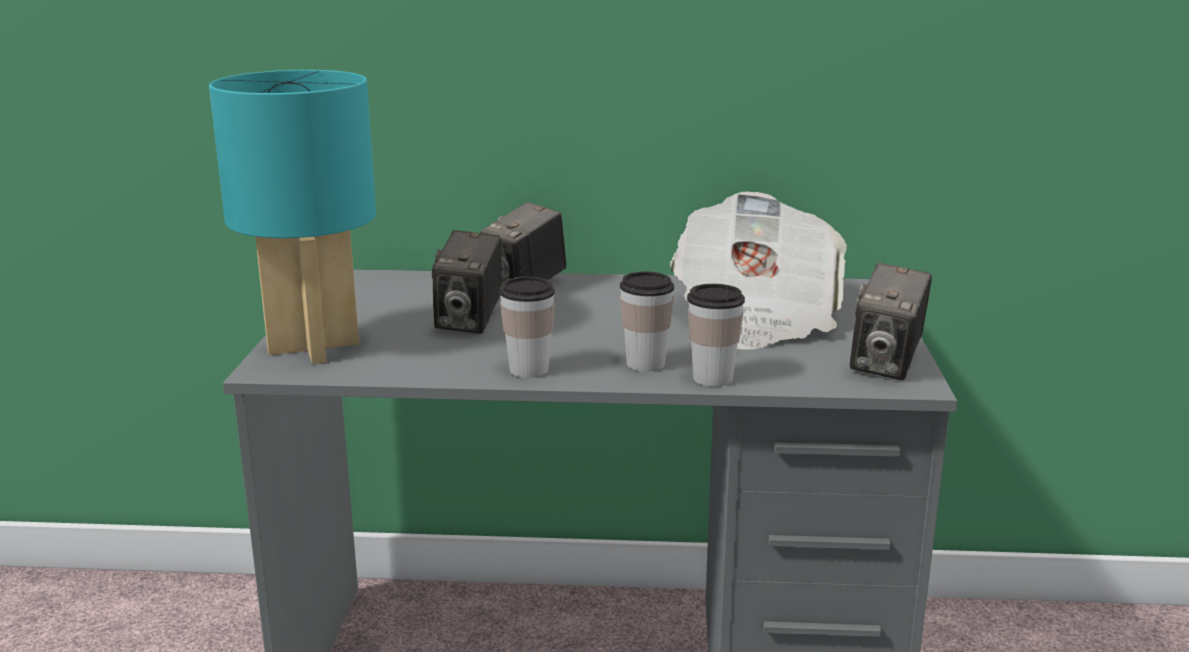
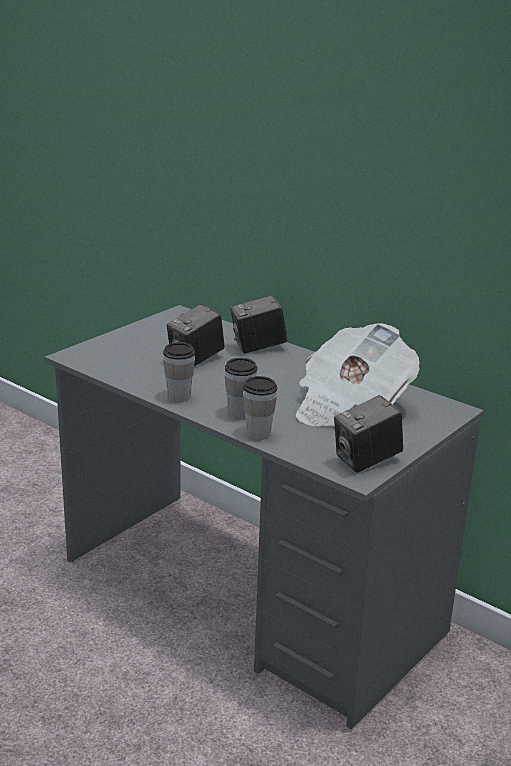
camera: 35 degrees right, 5 degrees up
(312, 348) = (104, 350): turquoise table lamp -> none

